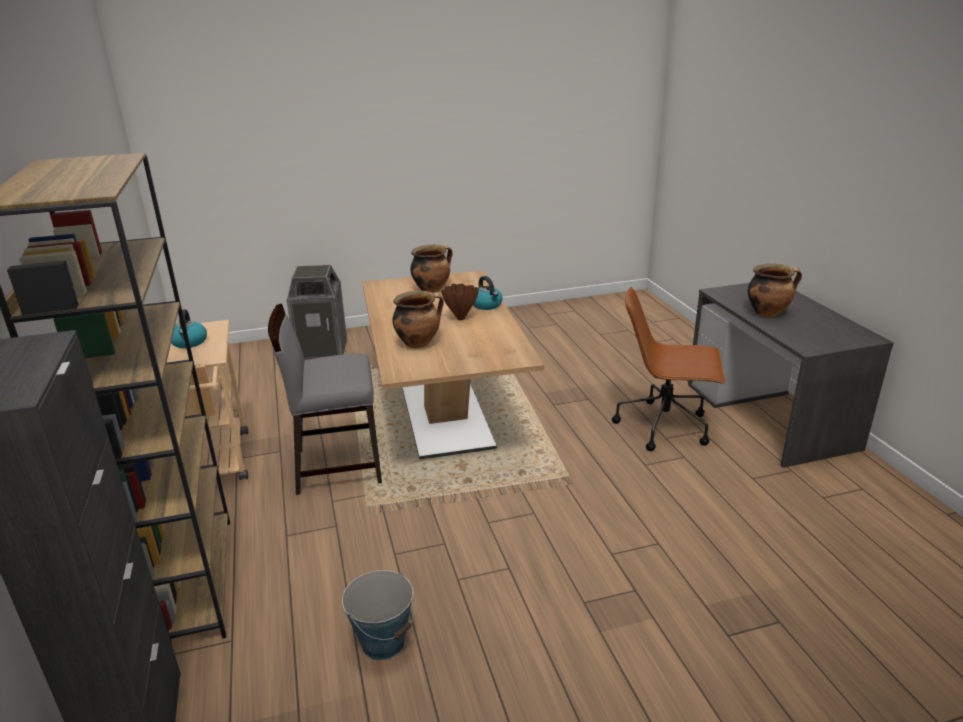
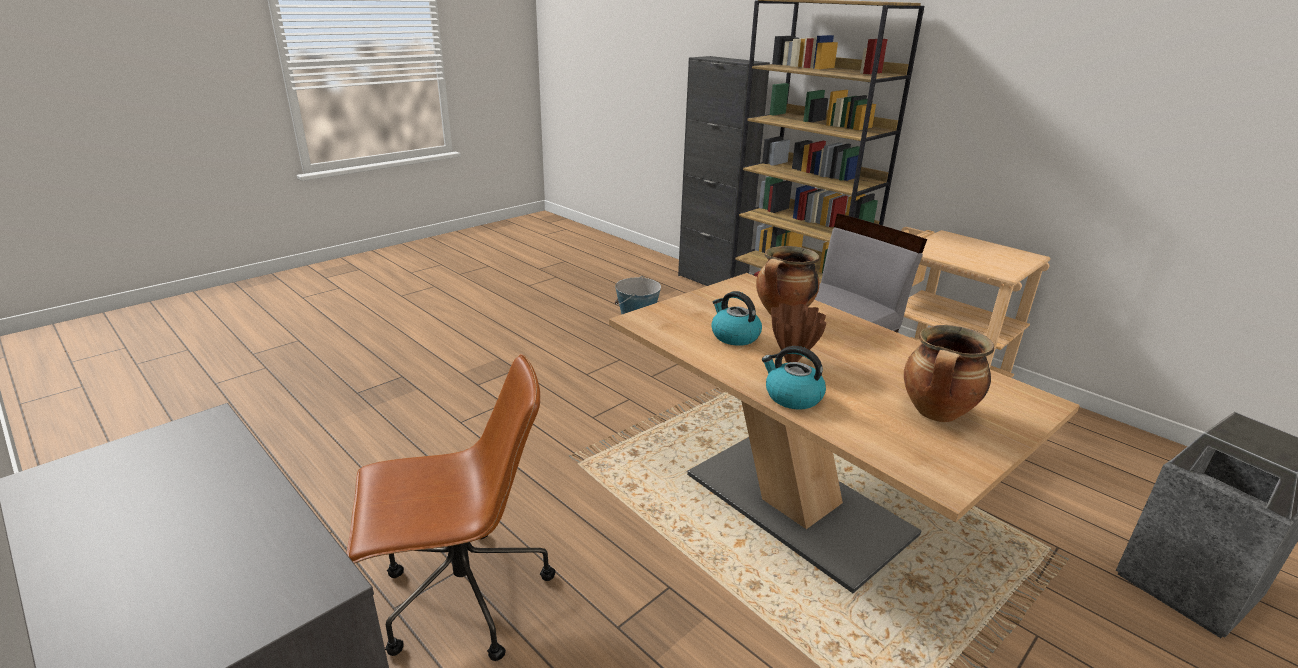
camera: 150 degrees right, 0 degrees up
(189, 342) = (972, 254): kettle -> kettle (734, 336)
(768, 313) = (220, 515): cooking pot -> none

